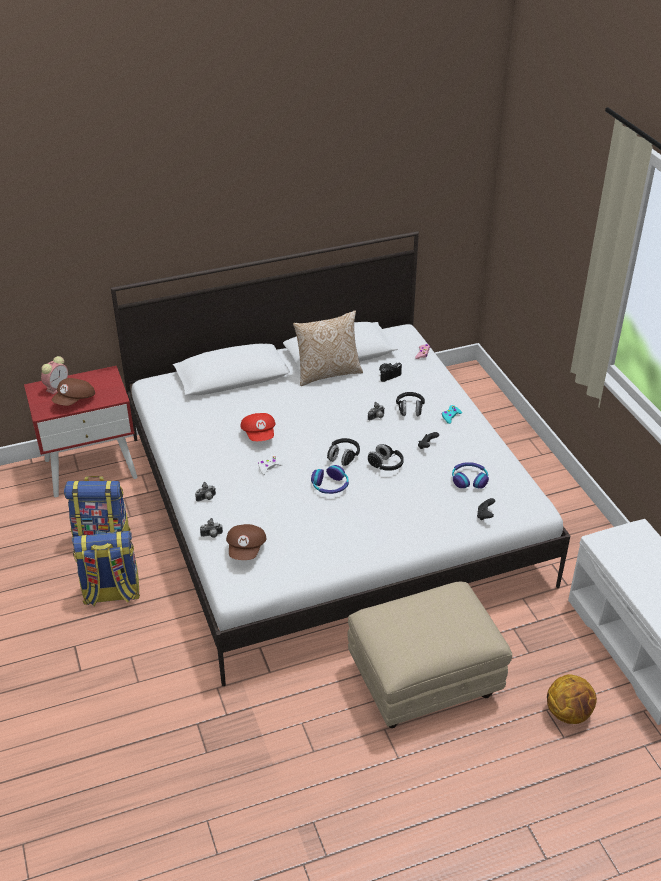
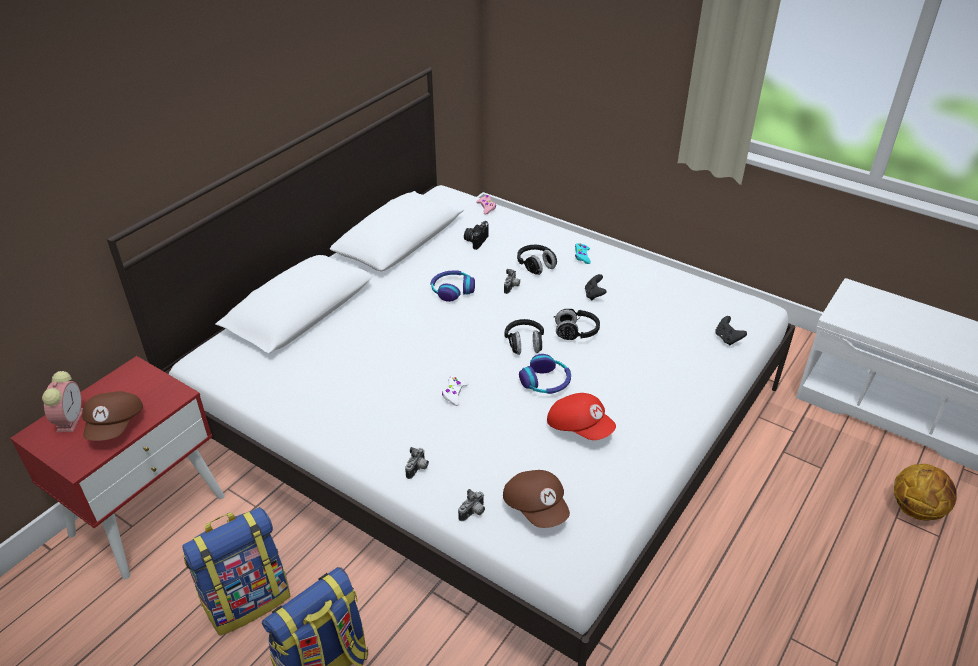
camera: 35 degrees left, 0 degrees up
(259, 435) = (403, 362): red cap -> red cap (580, 427)
(327, 373) = (409, 263): pillow -> none
(425, 681) = (770, 556): beige ottoman -> none
(469, 479) = (671, 310): headphones -> headphones (452, 290)

